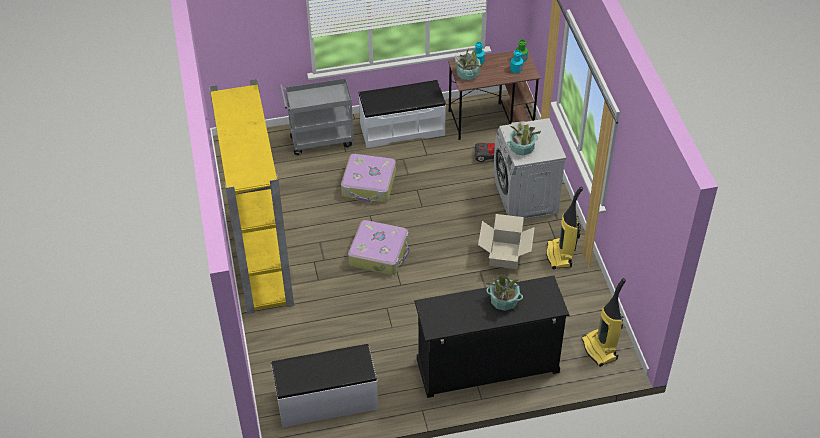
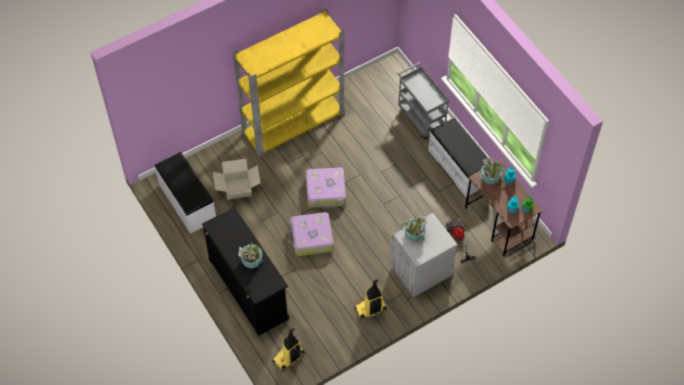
camera: 70 degrees right, 10 degrees up
(369, 184) = (390, 164): suitcase -> suitcase (311, 238)
(504, 255) = (356, 272): cardboard box -> cardboard box (237, 188)

